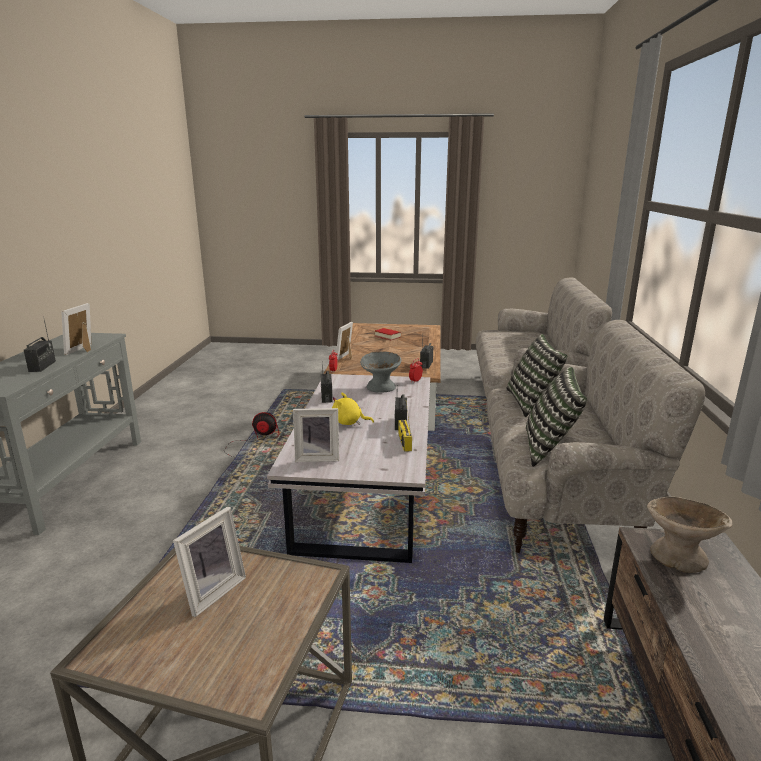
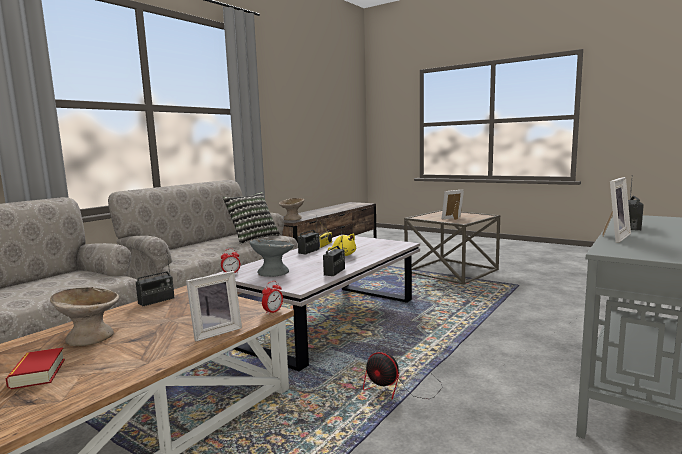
camera: 150 degrees left, 10 degrees down
(317, 457) = (384, 245): picture frame -> none
(405, 346) = (89, 337): none -> beige bowl
(532, 402) = (193, 253): pillow -> none

